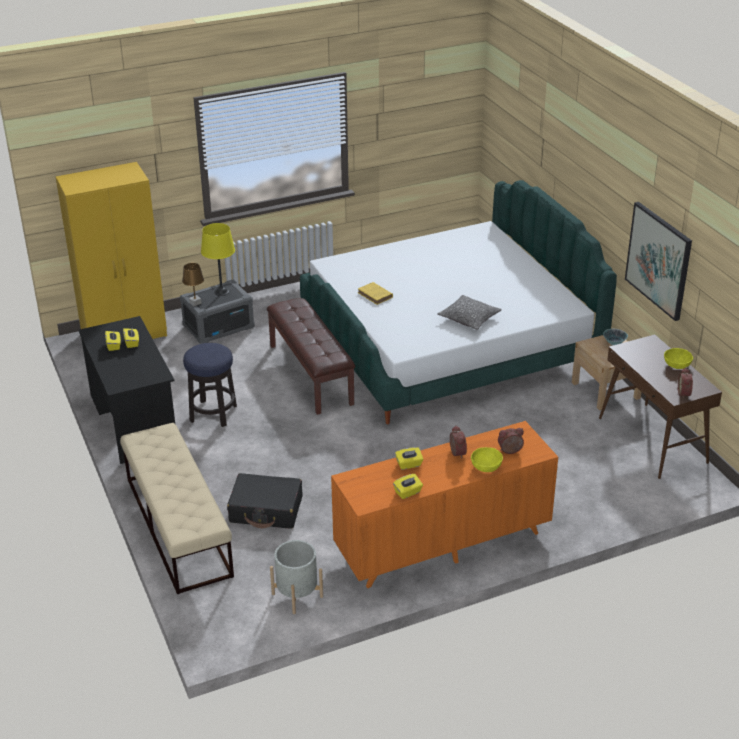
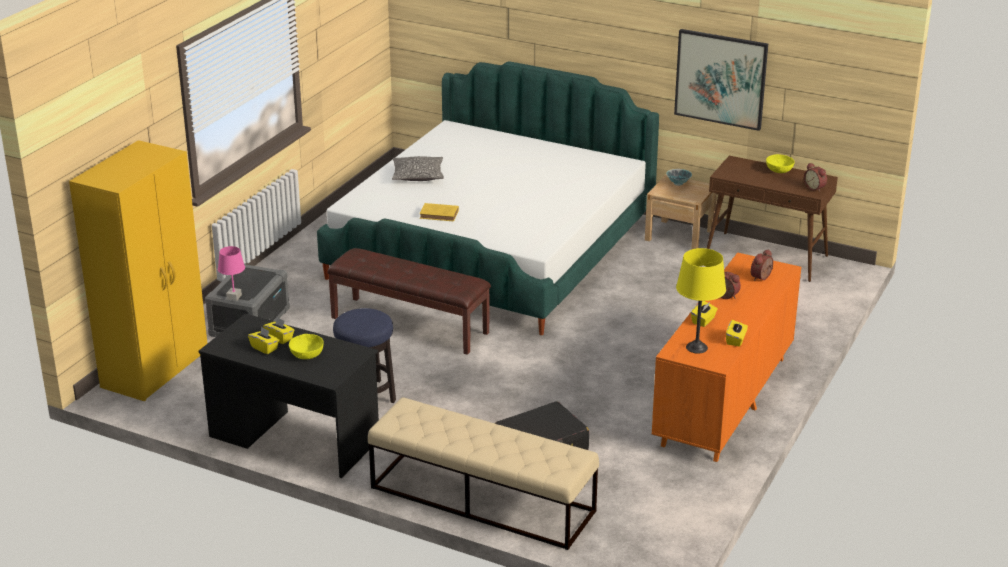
camera: 40 degrees left, 5 degrees down
(195, 303) = (234, 297): brown table lamp -> pink table lamp
(221, 292) = (246, 278): yellow table lamp -> yellow table lamp (697, 347)
(297, 595) = (670, 496): grey planter -> none
(469, 318) = (553, 202): pillow -> pillow (418, 176)
(486, 467) = (763, 296): yellow bowl -> yellow bowl (307, 355)

